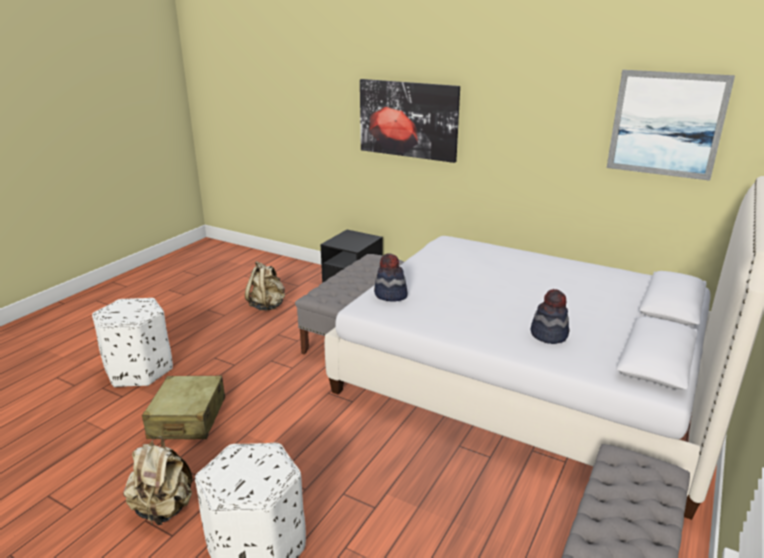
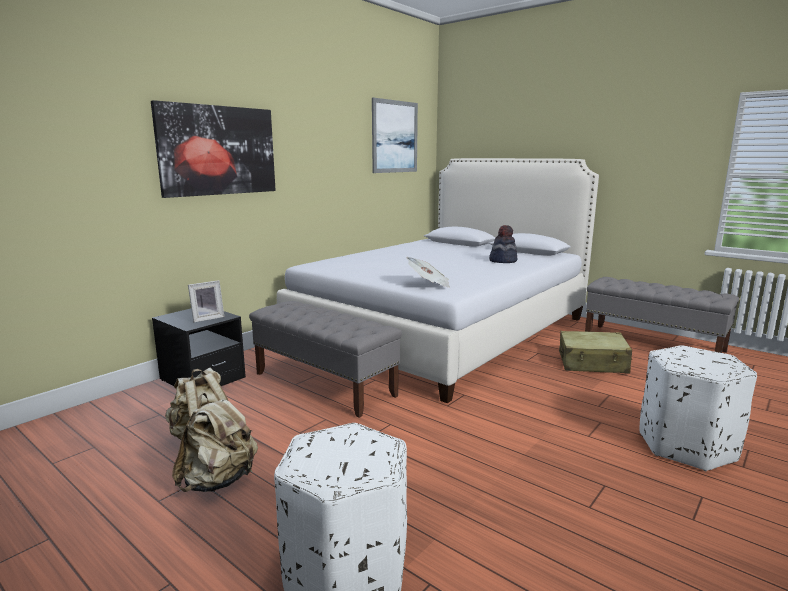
camera: 80 degrees left, 10 degrees down
(164, 509) = (668, 506): beige backpack -> beige backpack (219, 481)
(187, 418) = (495, 500): beige suitcase -> beige suitcase (592, 363)
(349, 244) = (207, 318): none -> picture frame
(390, 295) = (429, 284): hat -> newspaper

